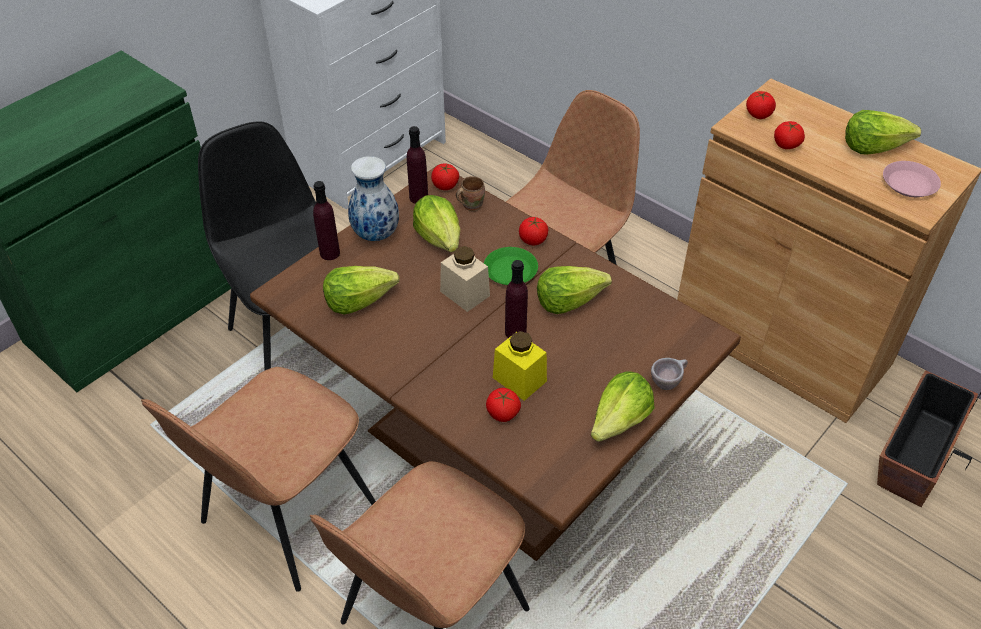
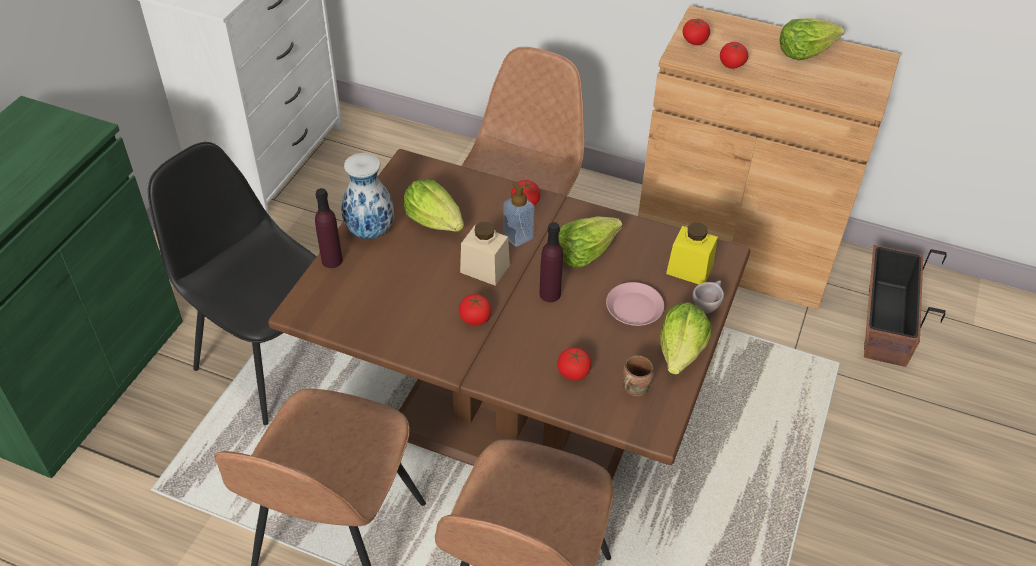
camera: 20 degrees left, 0 degrees up
(359, 300) = (384, 299): lettuce -> none
(418, 197) = (395, 186): purple bottle -> none
(445, 185) = (416, 168): tomato -> tomato (475, 318)
(470, 205) = (450, 182): brown mug -> brown mug (633, 387)
(510, 271) = (518, 237): green plate -> soap dispenser
(519, 379) = (574, 337): yellow jar -> yellow jar (689, 269)
(909, 184) = (848, 79): pink plate -> pink plate (634, 308)

